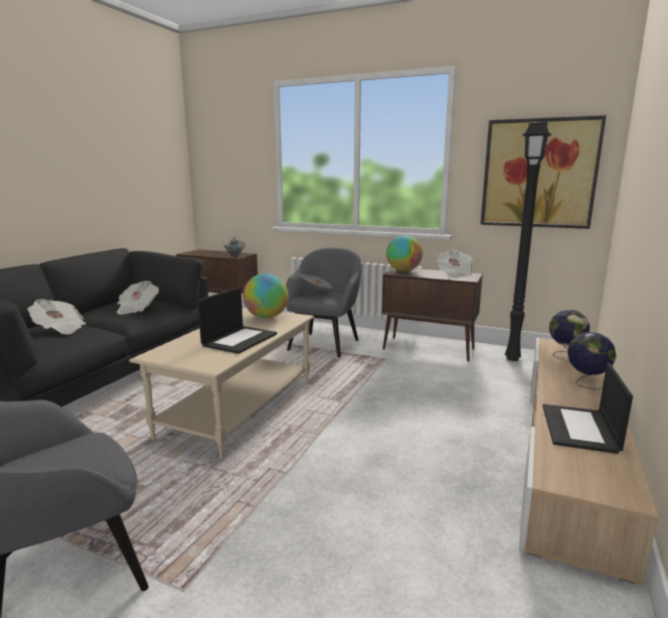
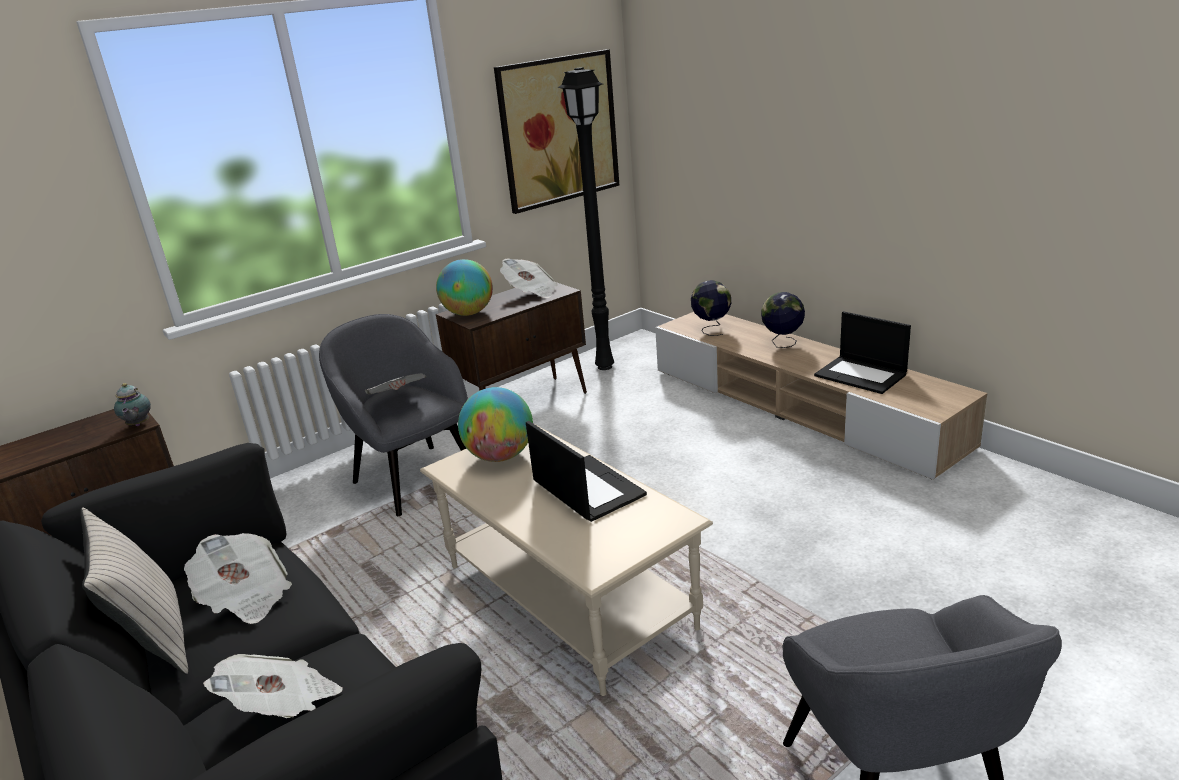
camera: 60 degrees left, 10 degrees up
(108, 305) = (154, 641): none -> beige pillow

